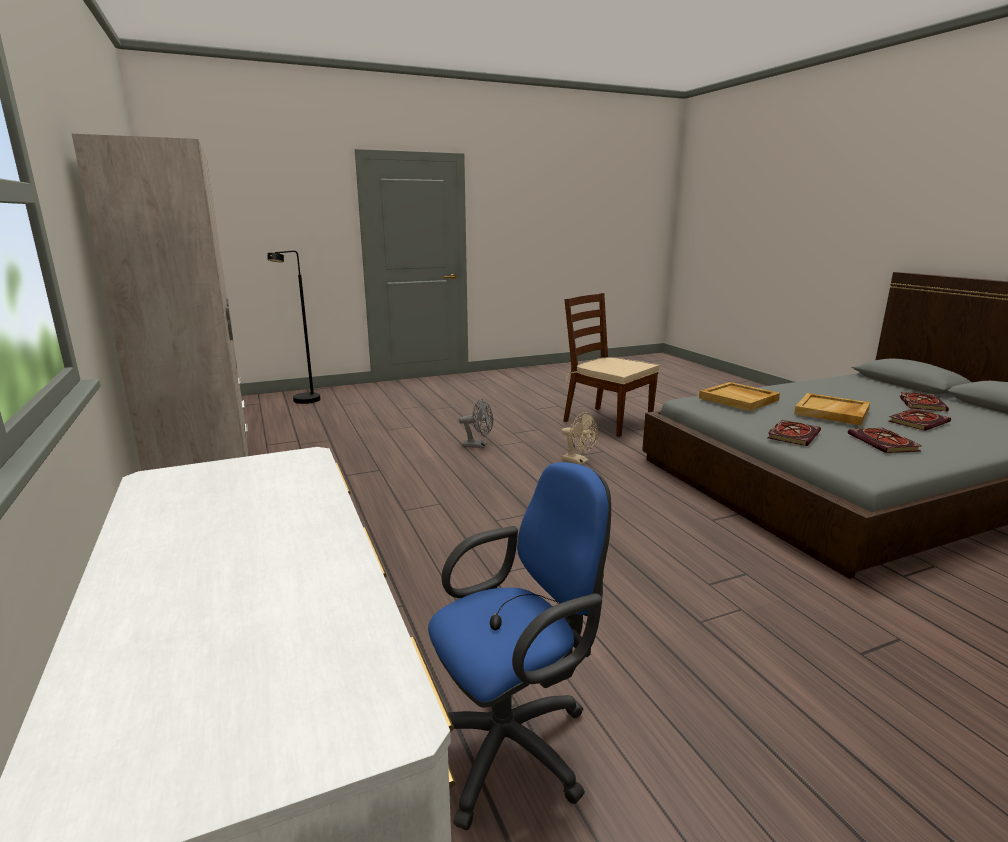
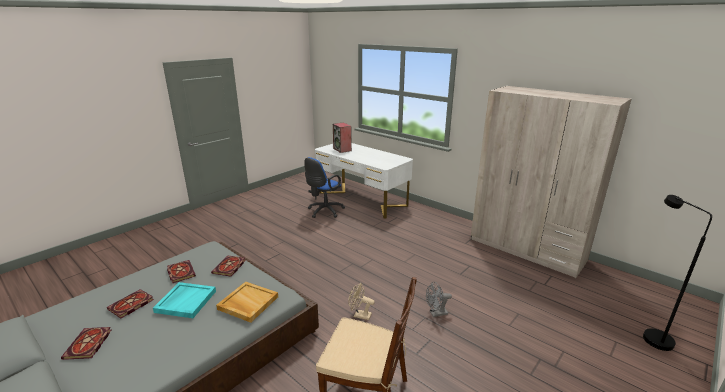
camera: 155 degrees right, 5 degrees up
(263, 645) = (342, 150): none -> speaker
(832, 412) = (186, 301): beige tray -> turquoise tray

